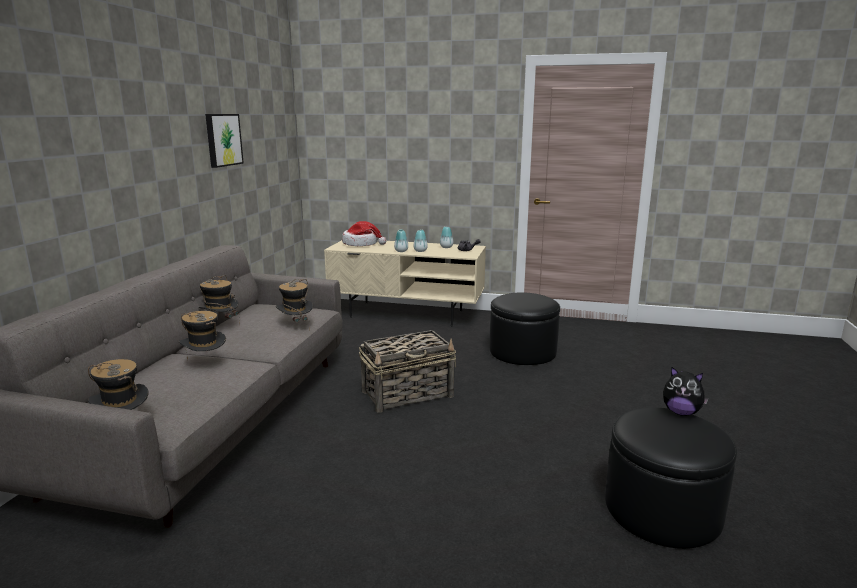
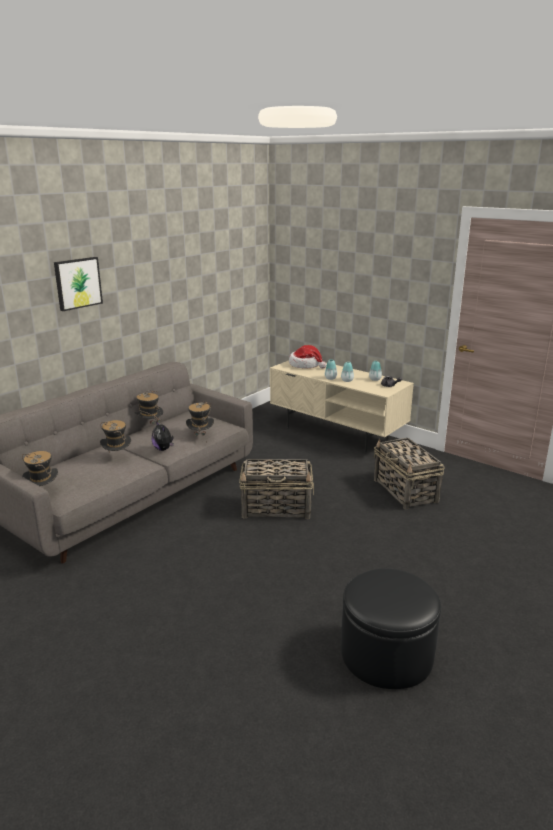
camera: 25 degrees right, 5 degrees up
(223, 140) = (184, 277): picture -> picture (77, 283)
(522, 352) = (405, 491): black ottoman -> basket
(681, 412) = (417, 581): plush toy -> plush toy (163, 449)

